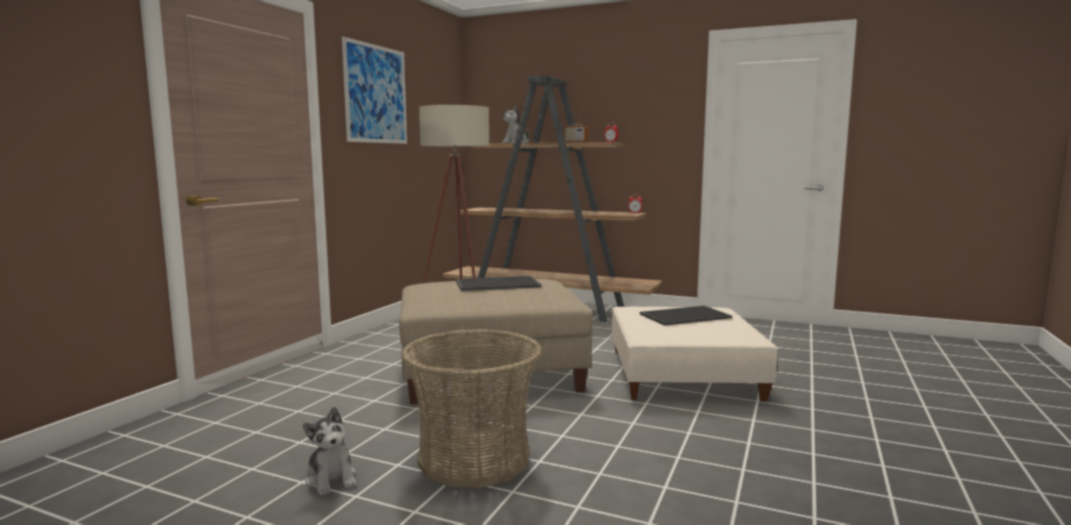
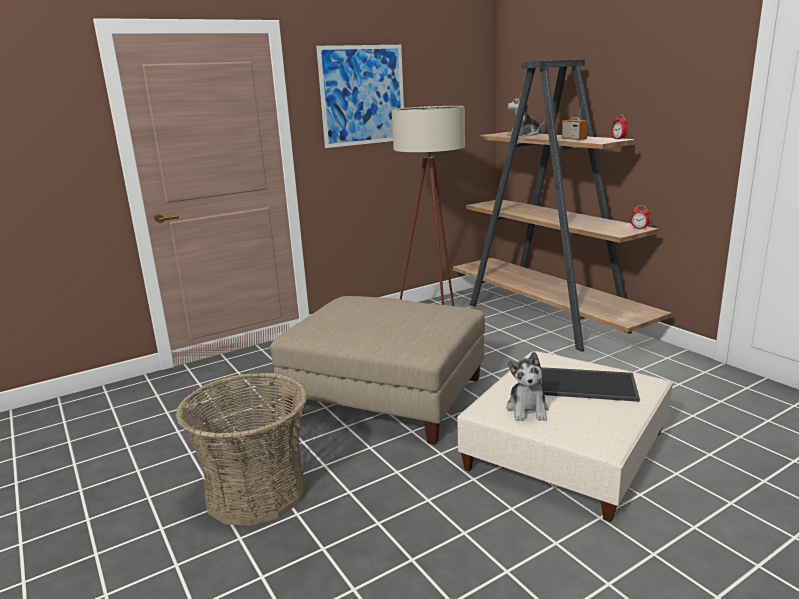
camera: 35 degrees right, 10 degrees up
(331, 479) = (154, 475): plush toy -> plush toy (527, 409)
(498, 284) = (398, 312): tray -> none

